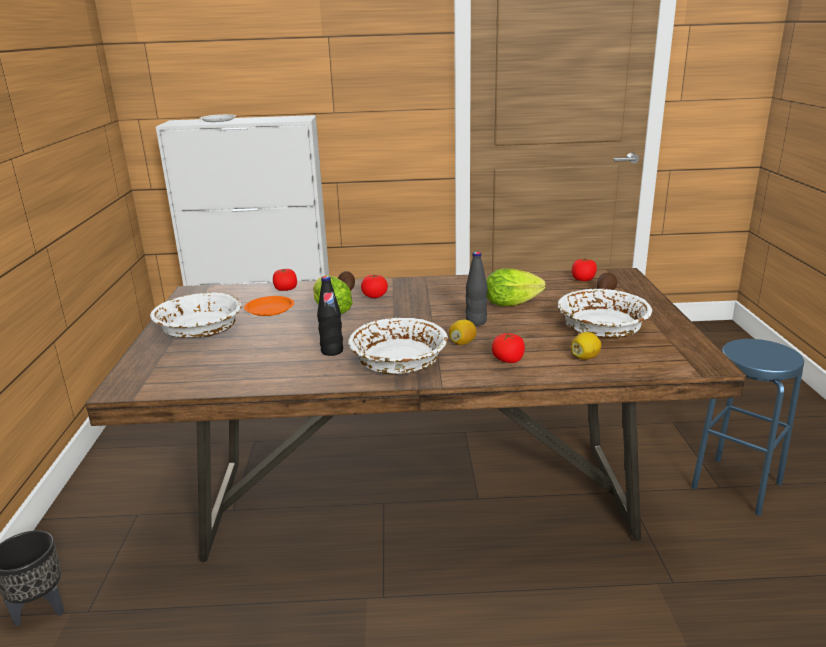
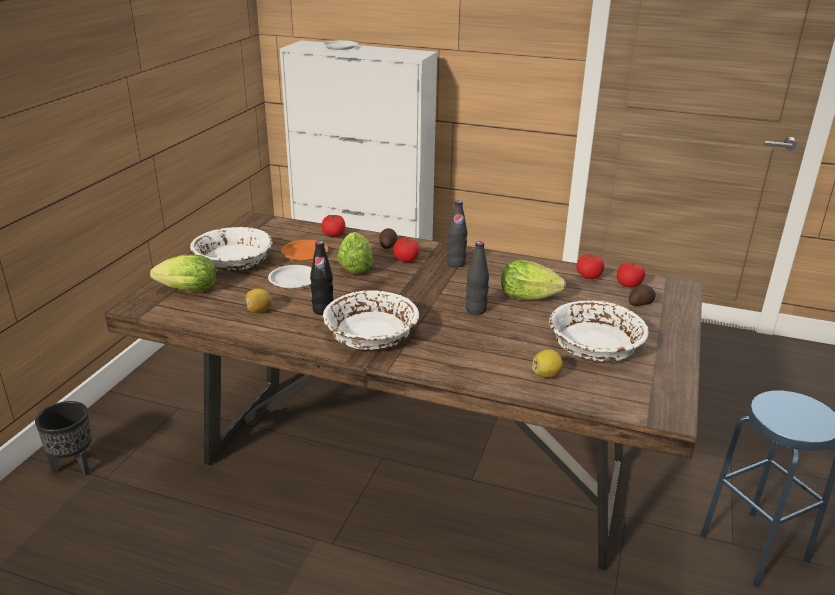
camera: 20 degrees right, 5 degrees up
(166, 364) = (185, 290): none -> lettuce
(279, 333) = (294, 280): none -> white plate
(423, 291) = (456, 263): none -> black bottle
(462, 343) = (443, 330): lemon -> lemon (259, 310)
(508, 360) = (470, 358): tomato -> tomato (589, 276)

